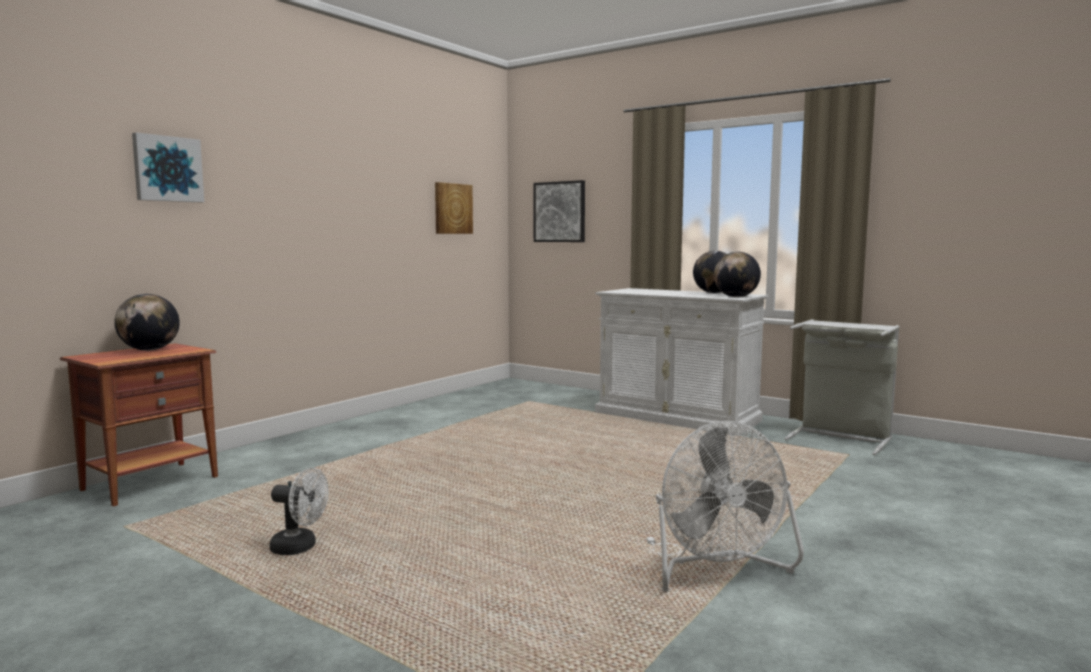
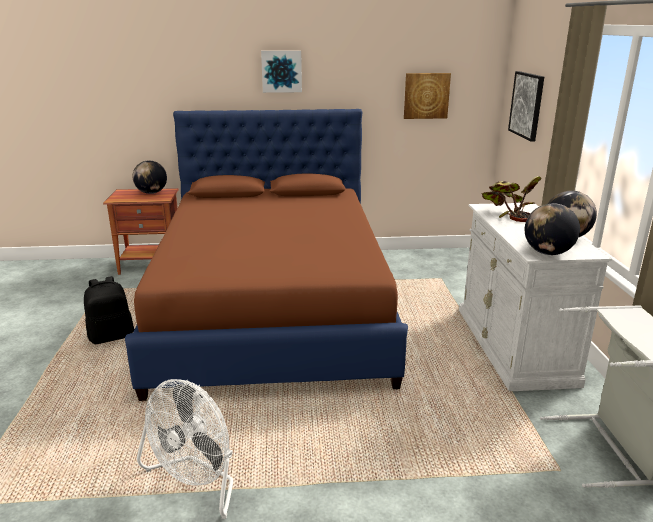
camera: 50 degrees right, 15 degrees up
(167, 169) = (171, 81): picture -> picture (281, 71)
(300, 547) = (112, 336): white fan -> black backpack
(438, 460) = (273, 308): none -> brown bed
(641, 291) = (508, 214): none -> potted plant

